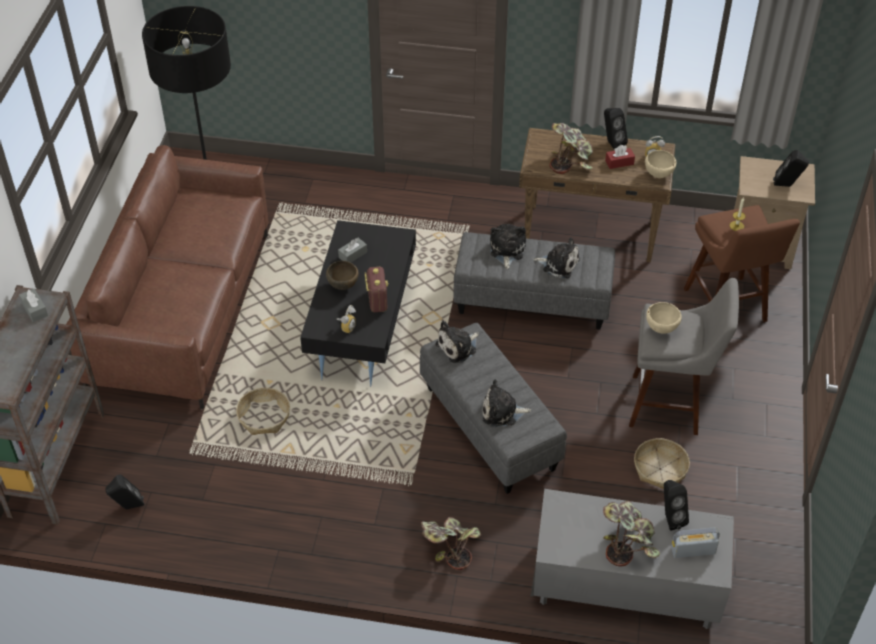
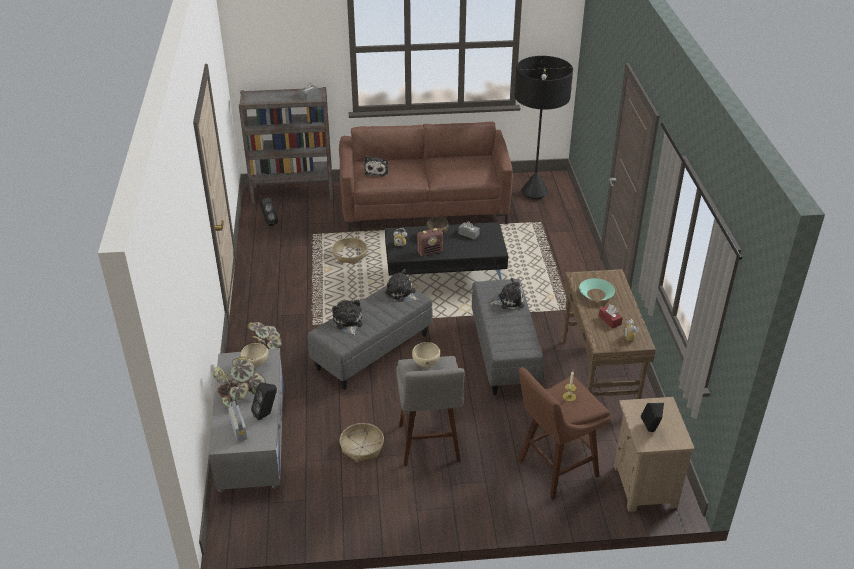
camera: 75 degrees right, 10 degrees down
(558, 264) = (507, 328): plush toy -> plush toy (377, 170)
(570, 160) = (596, 294): potted plant -> turquoise bowl
(612, 143) = (631, 313): black speaker -> none
(659, 175) = (607, 344): beige bowl -> beige bowl (256, 364)

